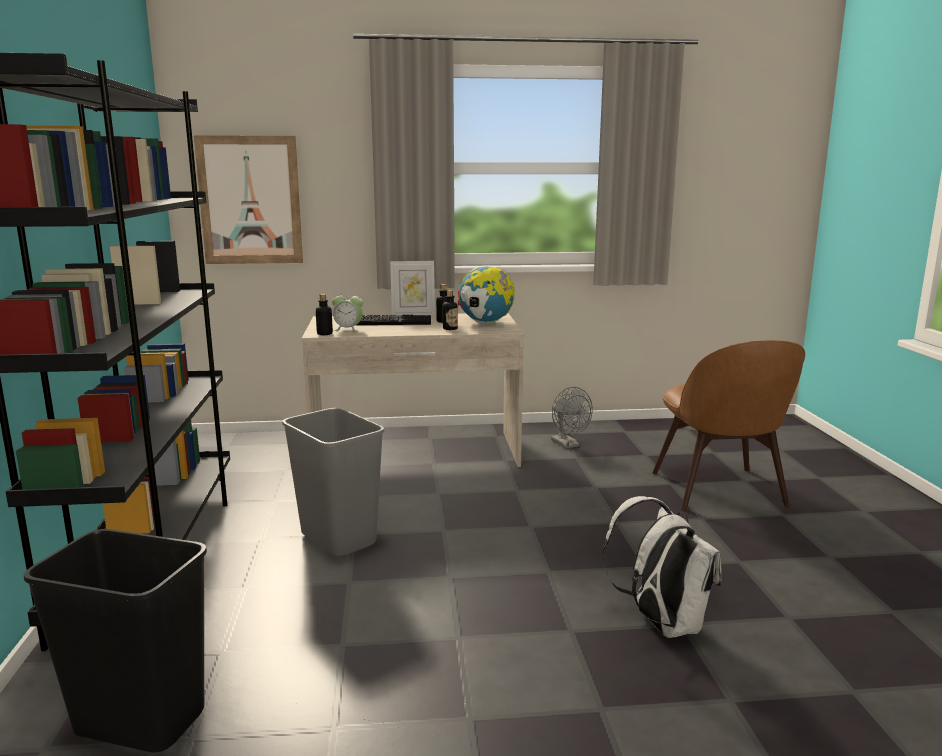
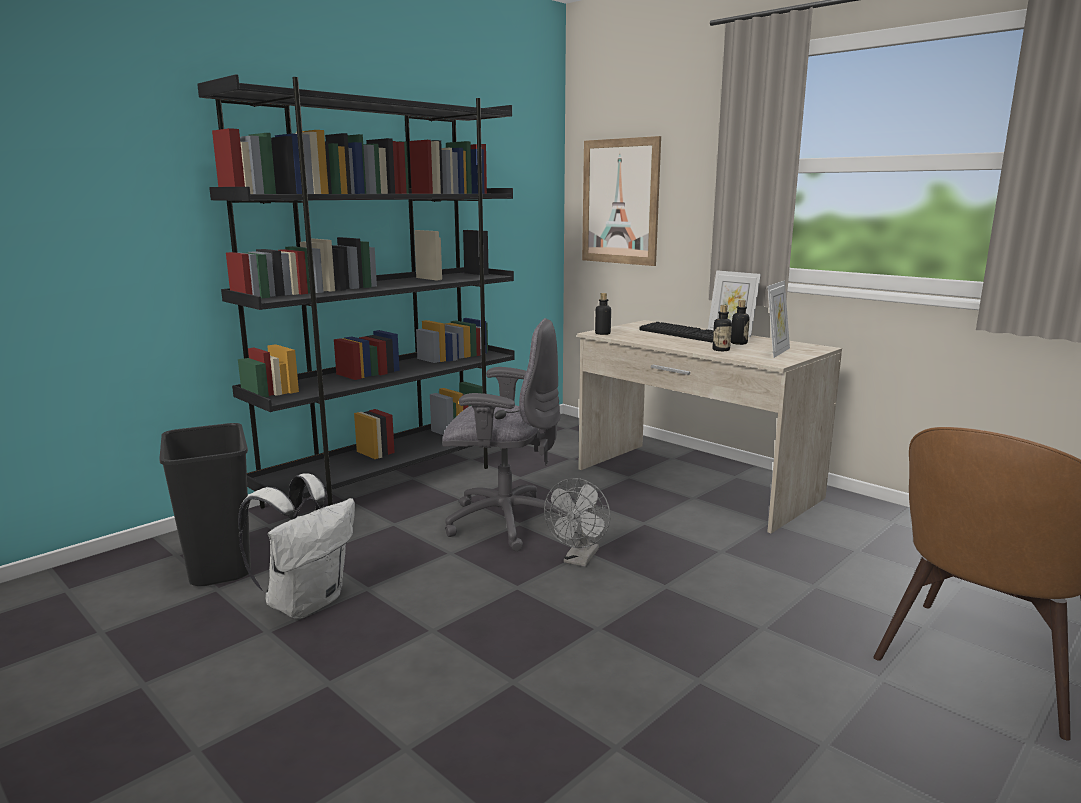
camera: 50 degrees right, 0 degrees up
(340, 539) = (504, 522): grey trash can -> grey office chair
(348, 329) = (631, 334): alarm clock -> none
(485, 323) = (776, 352): globe -> picture frame
(568, 445) = (874, 535): grey fan -> grey fan (579, 560)
(661, 623) = (597, 732): white backpack -> white backpack (306, 602)

